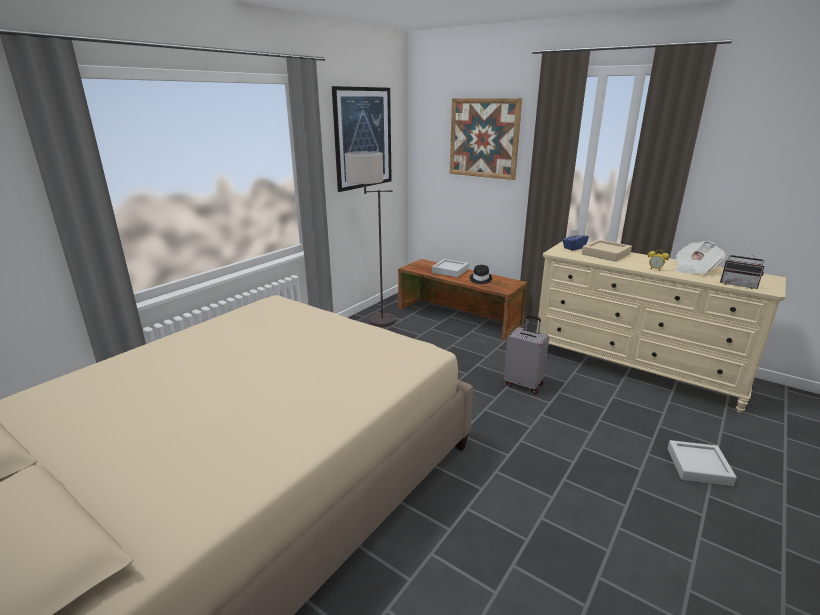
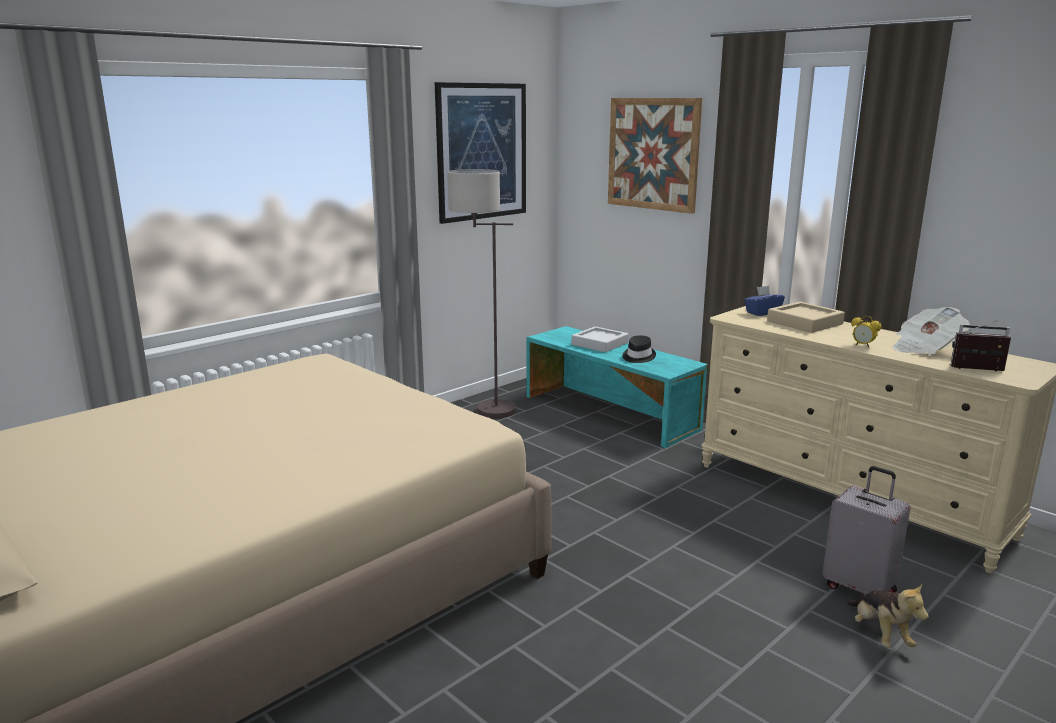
camera: 10 degrees right, 5 degrees down
(459, 316) = (611, 412): brown bench -> turquoise bench
(524, 384) = (666, 506): grey suitcase -> grey suitcase (860, 588)
(698, 466) = (880, 634): grey tray -> plush toy
(739, 284) = (977, 370): radio -> radio turned 150 degrees clockwise

